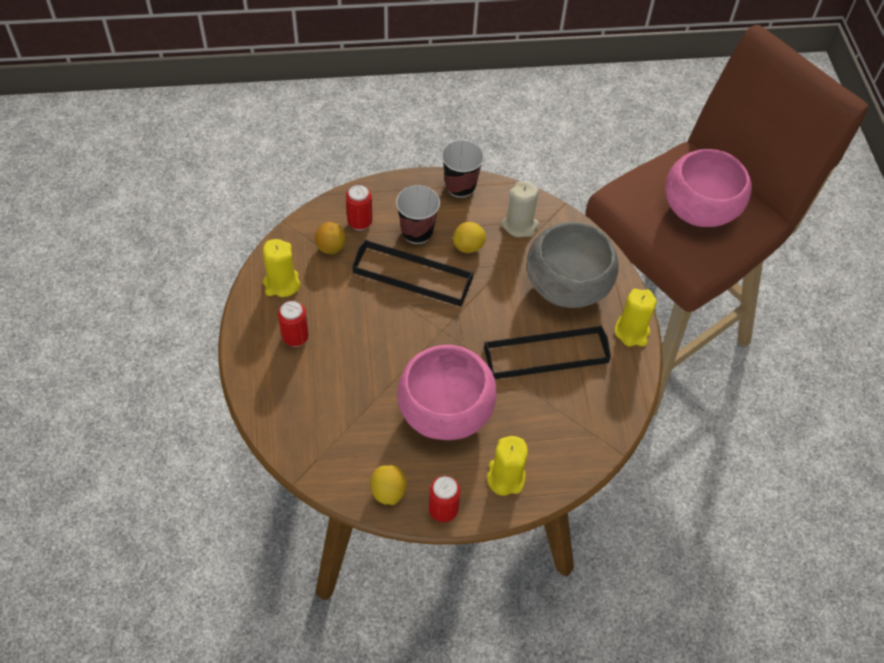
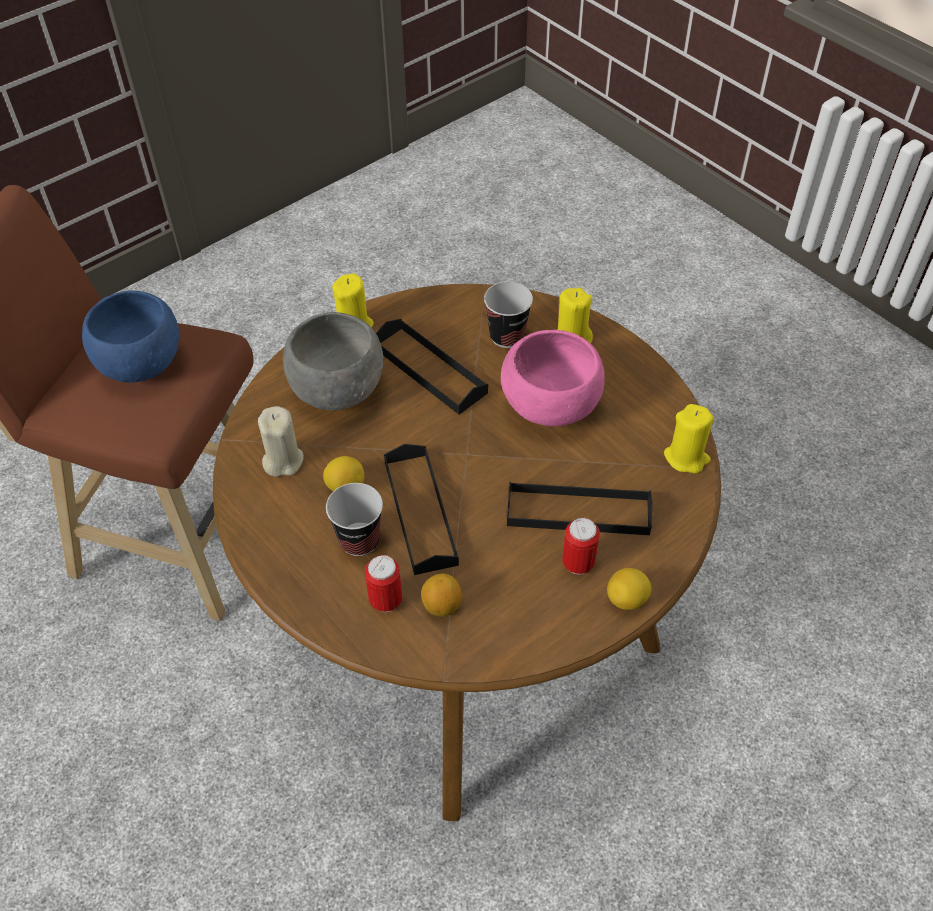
camera: 120 degrees left, 5 degrees down
(281, 284) = (526, 620): yellow candle -> yellow candle (686, 457)
(334, 365) = (578, 512): none -> black tray
(388, 492) = (657, 403): lemon -> lemon (627, 599)
(443, 510) = (637, 362): can -> none
(460, 187) = (263, 538): cup -> cup (507, 336)
(699, 211) = (142, 363): pink bowl -> blue bowl

